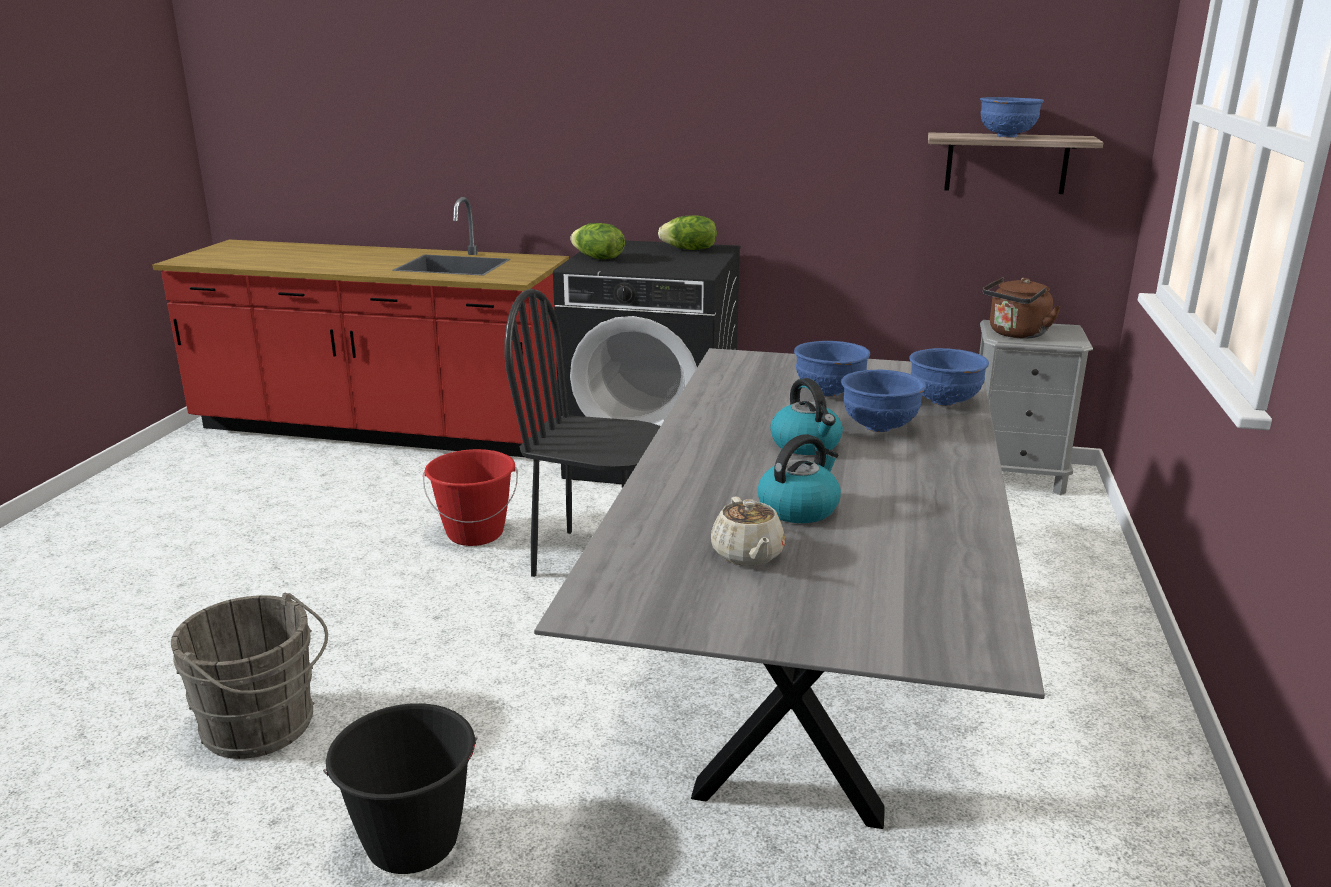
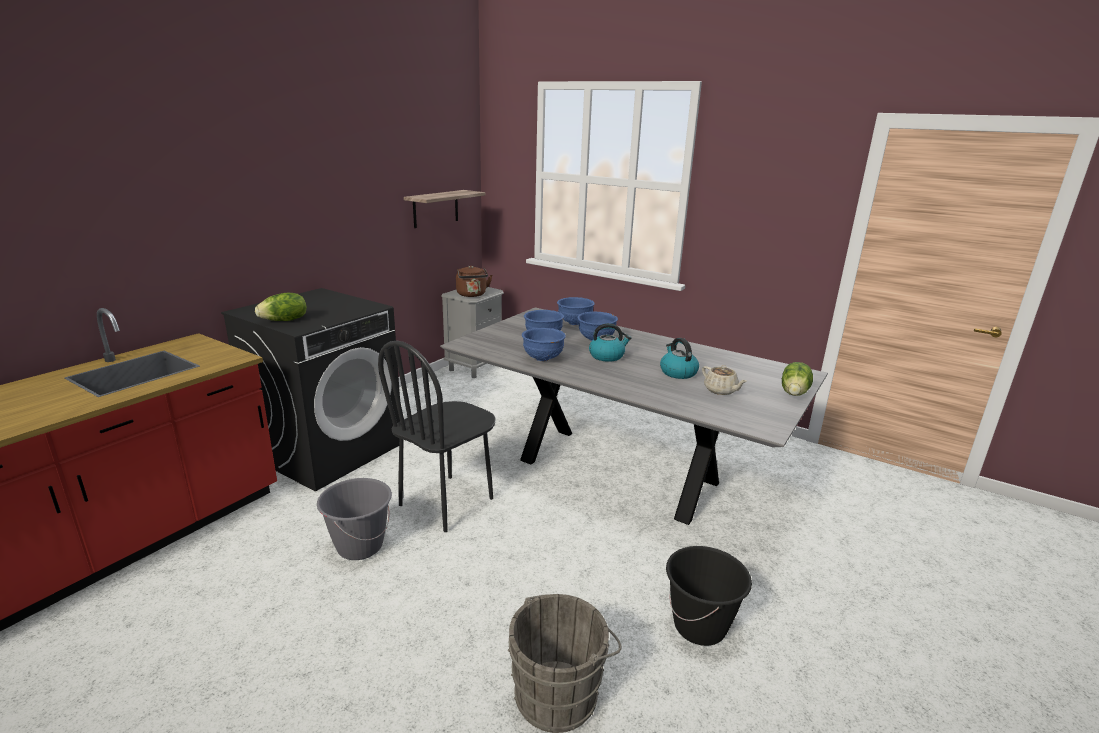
camera: 70 degrees left, 0 degrees up
(475, 533) = (359, 546): red bucket -> grey bucket
(689, 249) = (309, 298): lettuce -> lettuce (795, 393)
(747, 555) = (721, 390): beige teapot -> beige teapot turned 45 degrees clockwise
(1007, 136) = (445, 194): blue bowl -> blue bowl (543, 358)

